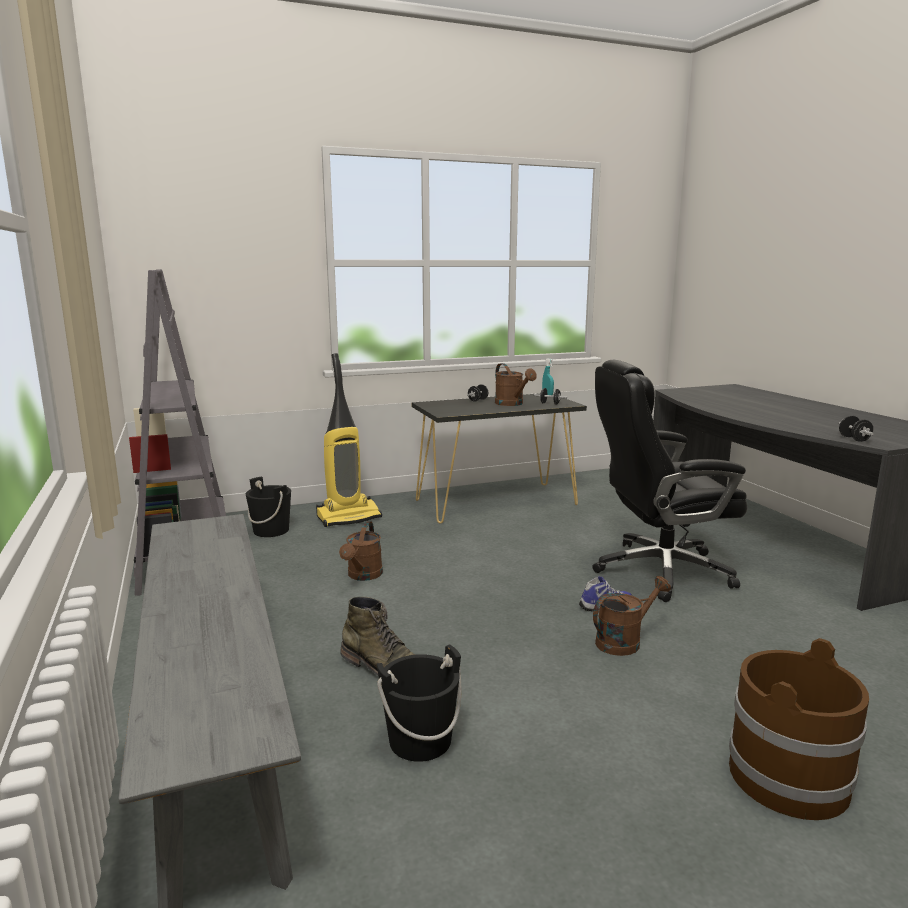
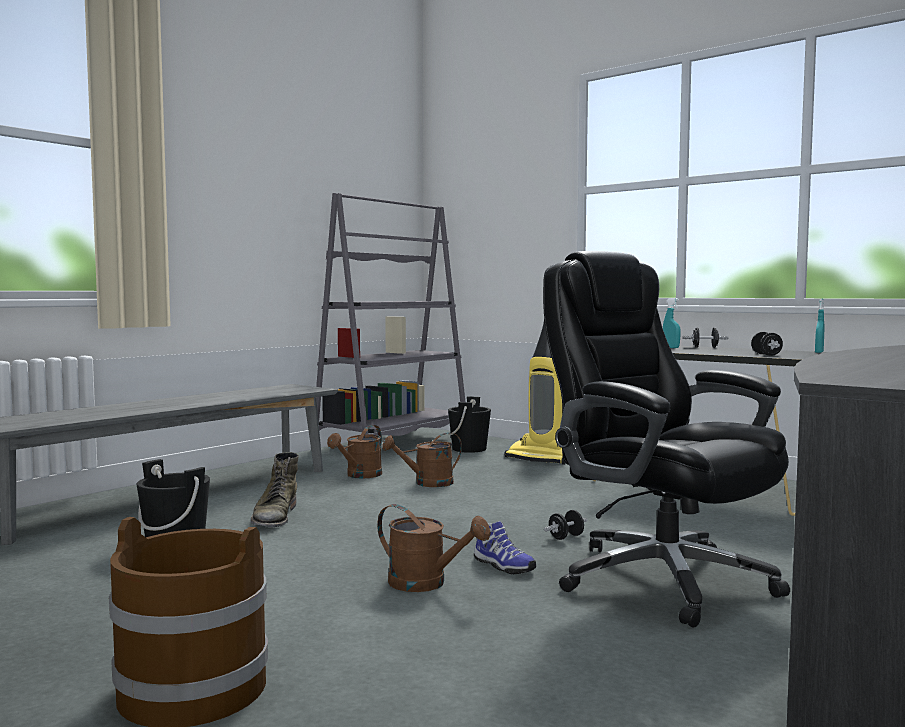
camera: 60 degrees right, 10 degrees down
(466, 405) = (671, 347): none -> turquoise spray bottle
(512, 404) = (721, 351): brown watering can -> brown watering can (360, 476)
(854, 439) = (839, 374): black dumbbell -> black dumbbell (566, 537)

